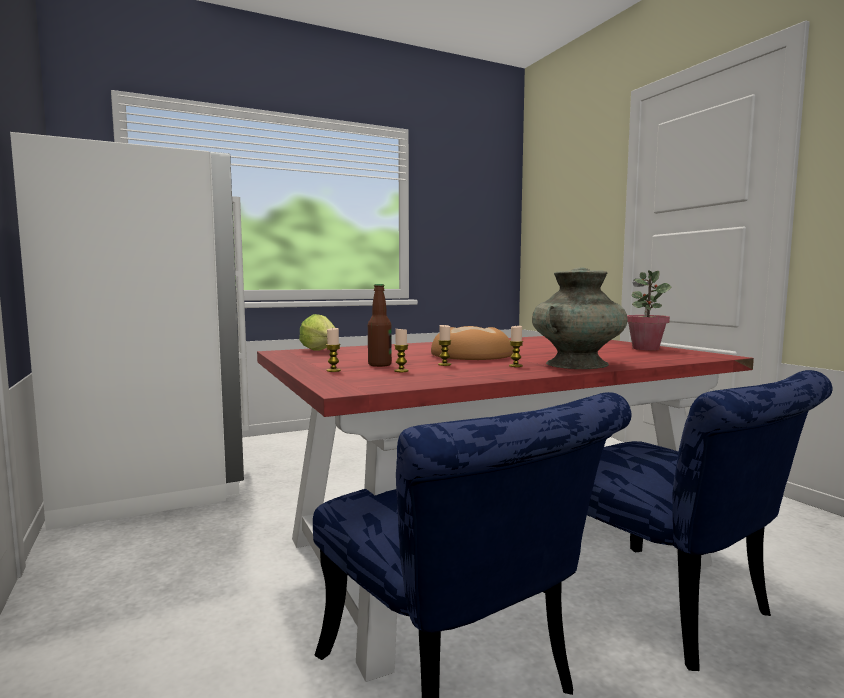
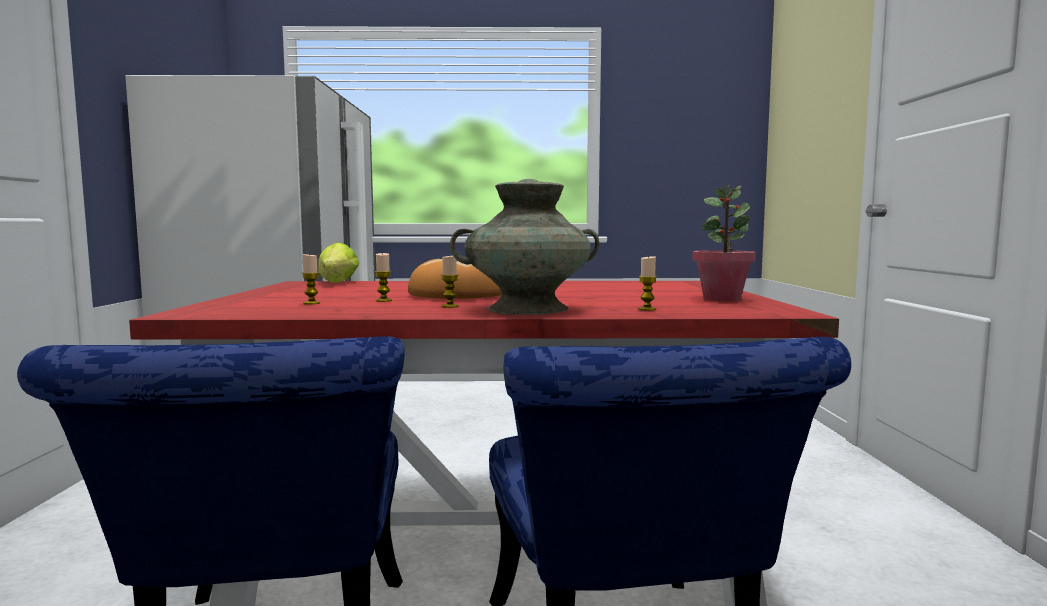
camera: 25 degrees right, 0 degrees up
(333, 370) = (256, 299): candle -> candle (647, 309)
(379, 365) = (322, 297): bottle -> none

